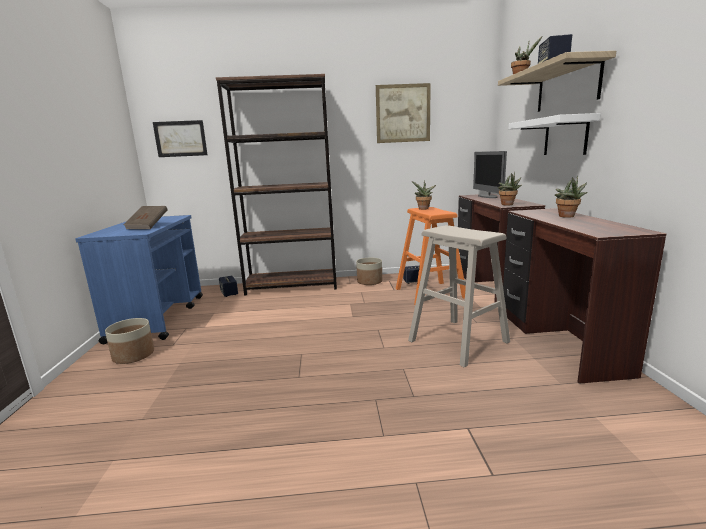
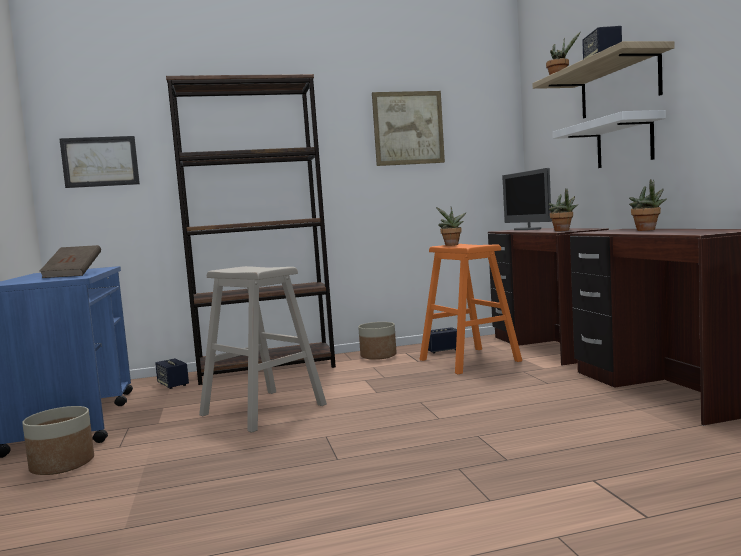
camera: 10 degrees left, 10 degrees down
(458, 341) = (534, 402): beige stool -> beige stool (263, 410)

